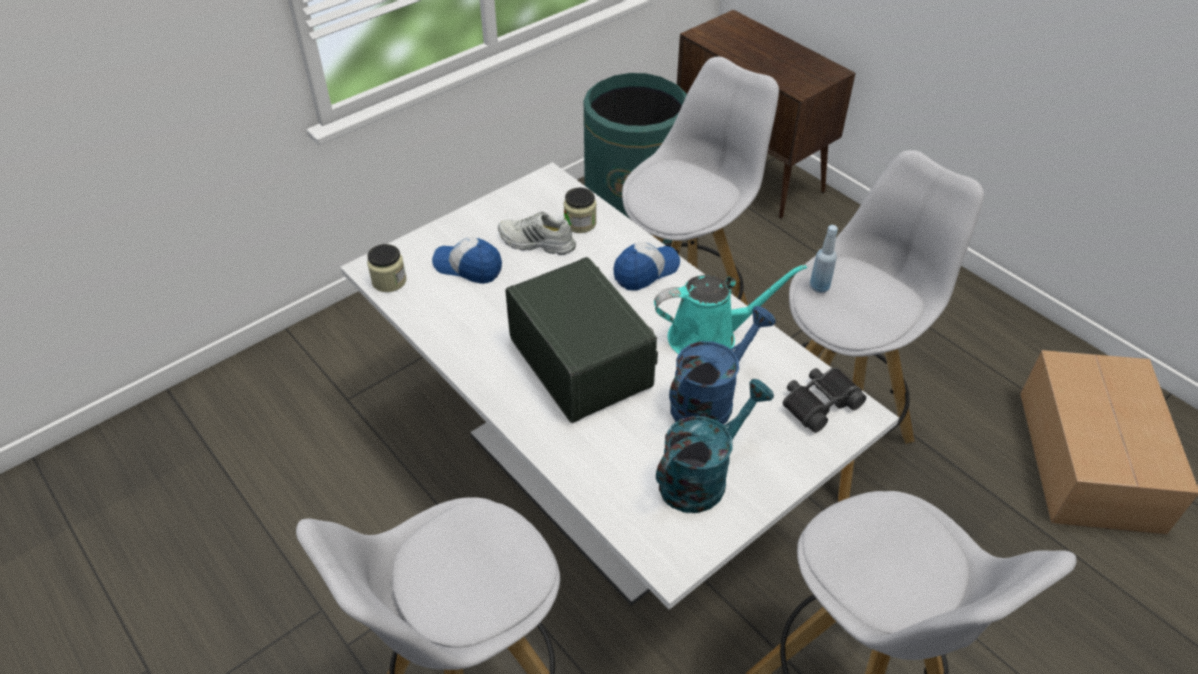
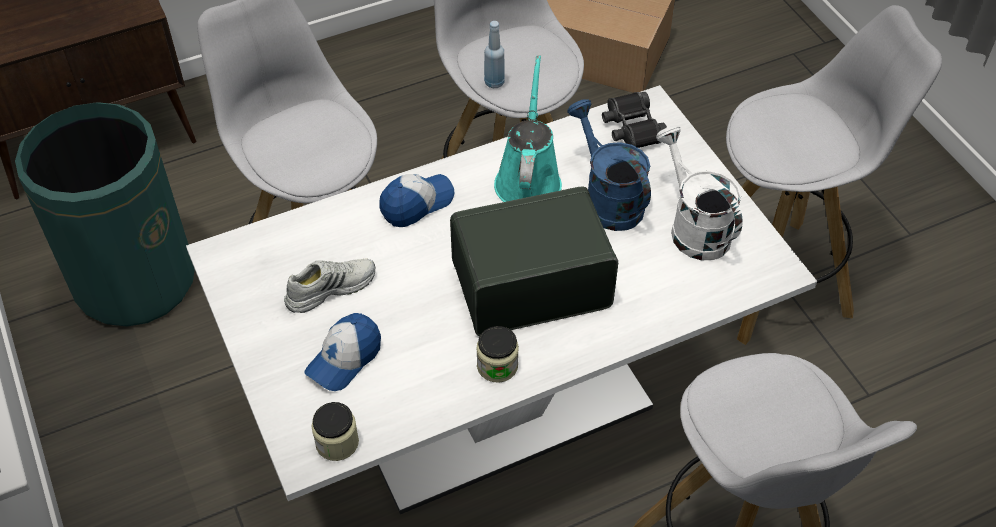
camera: 75 degrees left, 5 degrees up
(536, 243) = (330, 288): white shoe -> white shoe turned 150 degrees counterclockwise
(580, 223) = (314, 242): jar -> jar (497, 366)
(646, 271) = (416, 203): cap -> cap turned 75 degrees clockwise
(702, 476) = (693, 227): turquoise watering can -> white watering can

